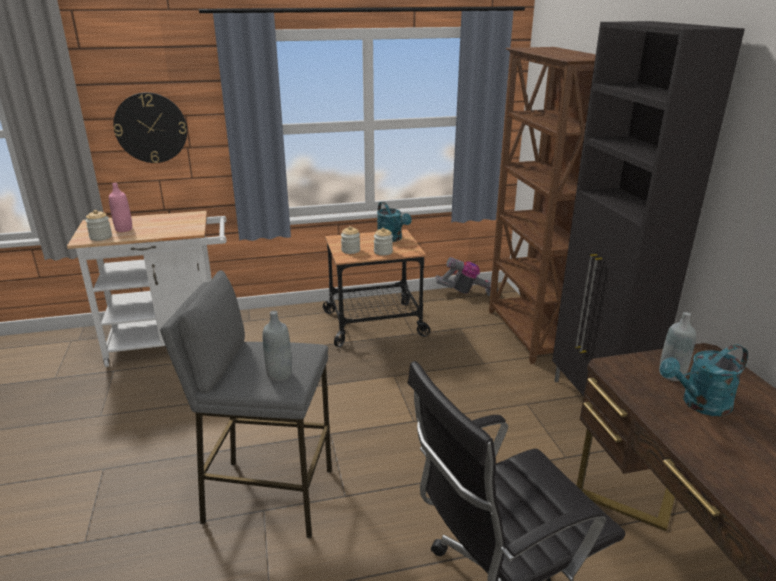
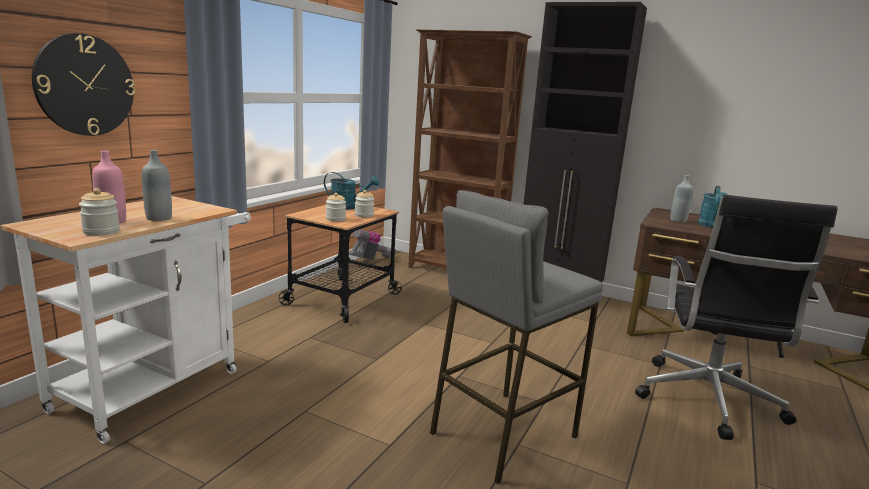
camera: 50 degrees left, 10 degrees down
(279, 374) = (556, 273): grey bottle -> grey bottle (159, 218)

